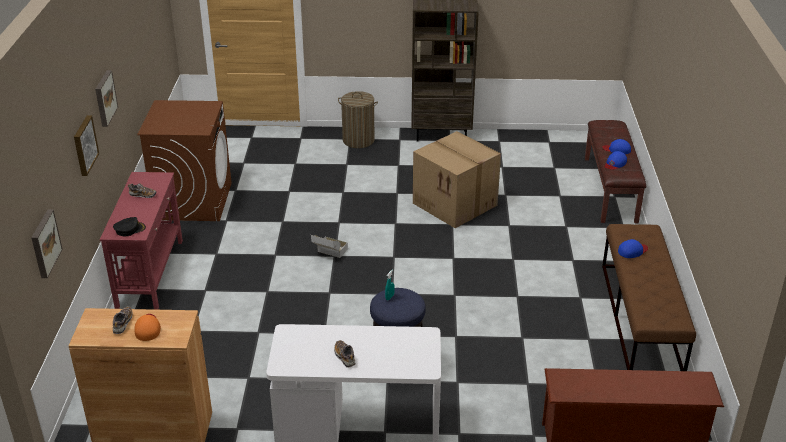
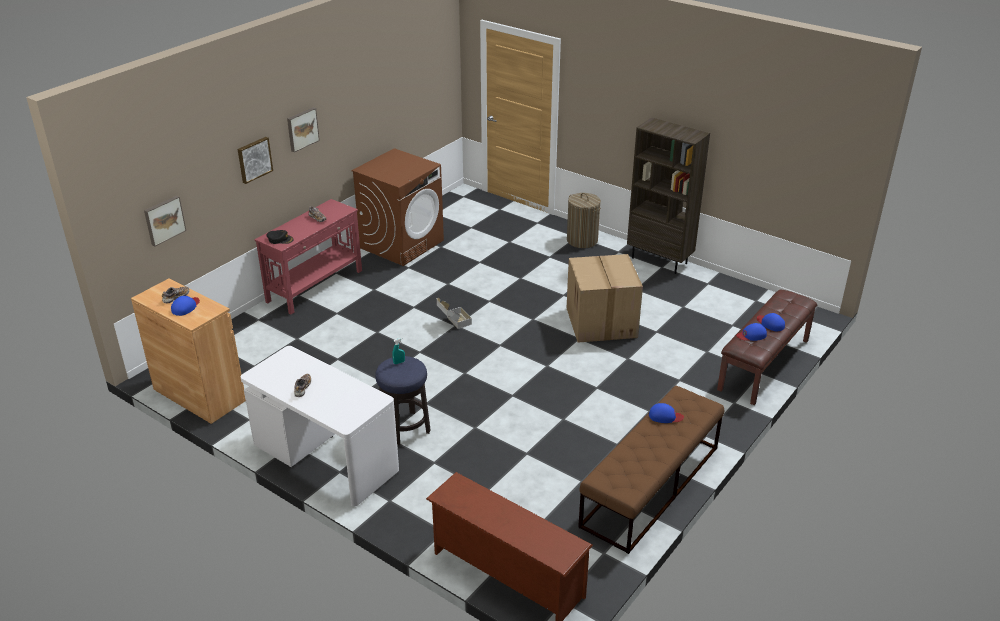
camera: 35 degrees right, 0 degrees up
(147, 328) = (186, 307): orange cap -> blue cap

